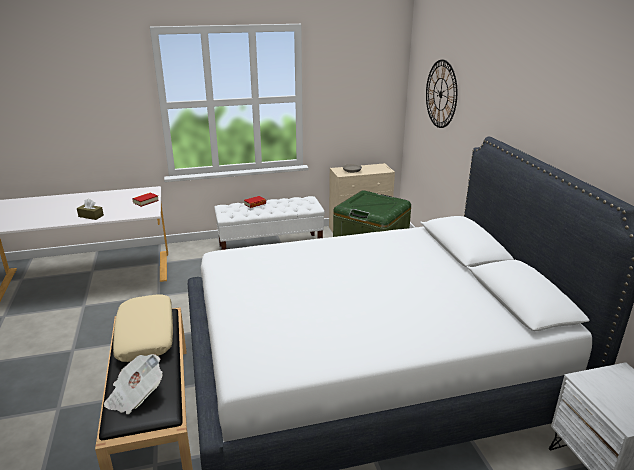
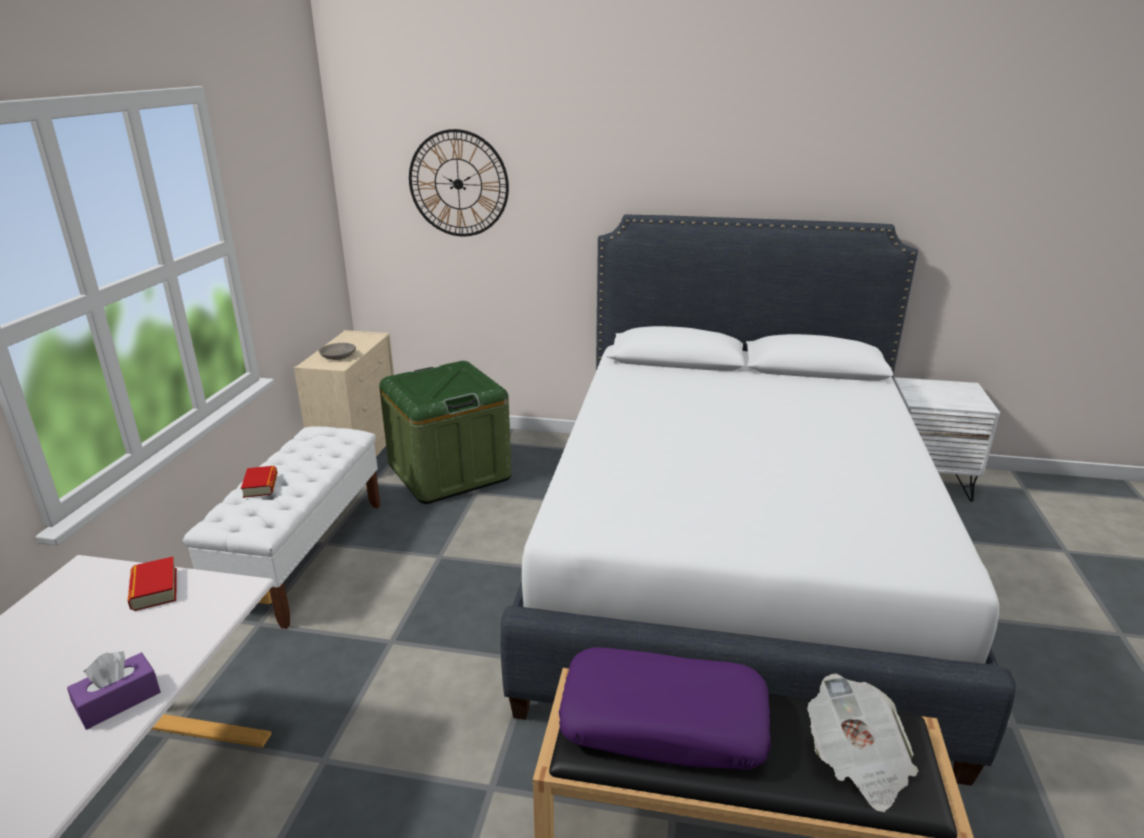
camera: 65 degrees left, 0 degrees up
(91, 216) = (118, 701): brown tissue box -> purple tissue box
(146, 335) = (664, 721): beige pillow -> purple pillow

